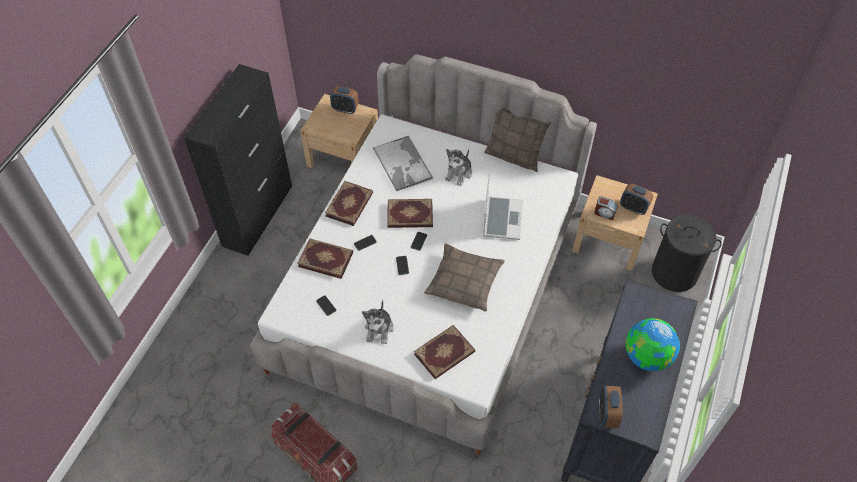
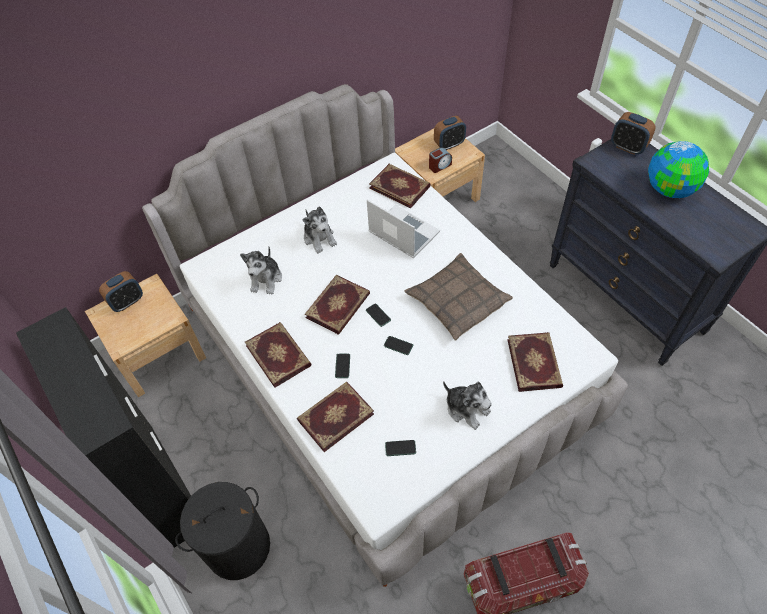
camera: 55 degrees left, 0 degrees up
(403, 164) = (266, 279): tray -> plush toy
(514, 156) = (335, 185): pillow -> none
(545, 194) = (400, 186): none -> book
(607, 414) = (720, 248): alarm clock -> alarm clock (628, 147)
(674, 273) = (502, 173): black laundry basket -> black laundry basket (238, 546)

